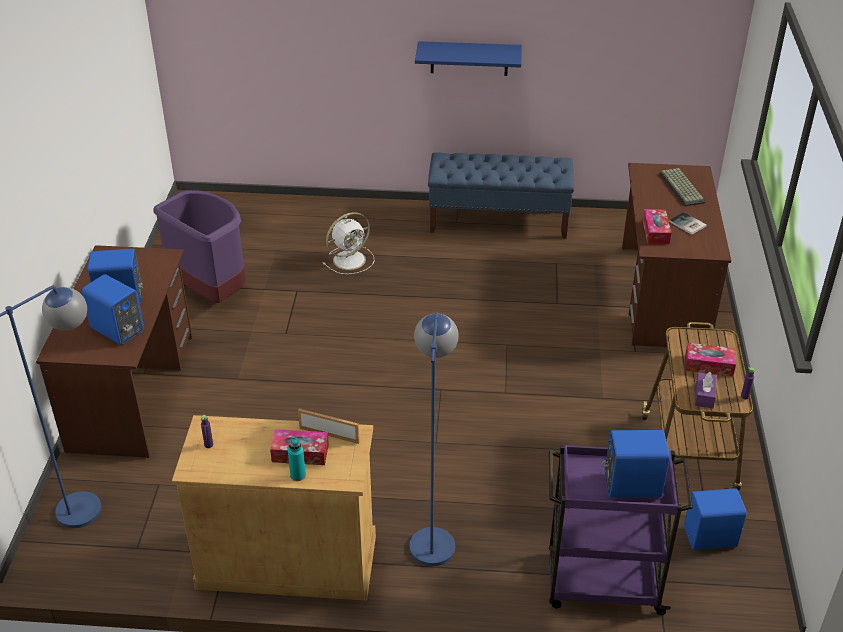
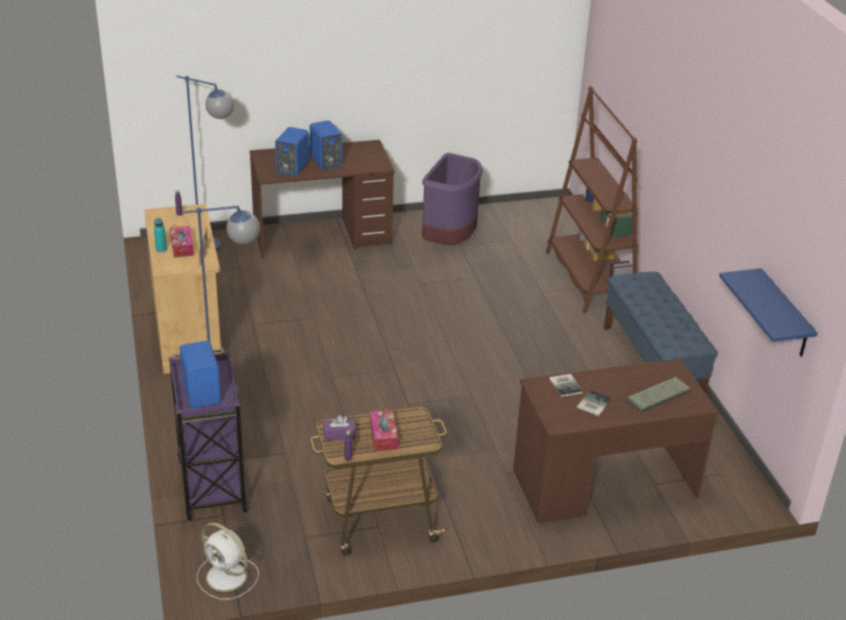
camera: 70 degrees right, 5 degrees down
(342, 218) = (589, 278): none -> brown bookcase
(350, 259) = (534, 294): white fan -> white fan (228, 577)
(469, 58) = (692, 200): blue shelf -> blue shelf (784, 315)
(655, 232) = (566, 385): tissue box -> book
(711, 538) = (280, 543): blue speaker -> none

